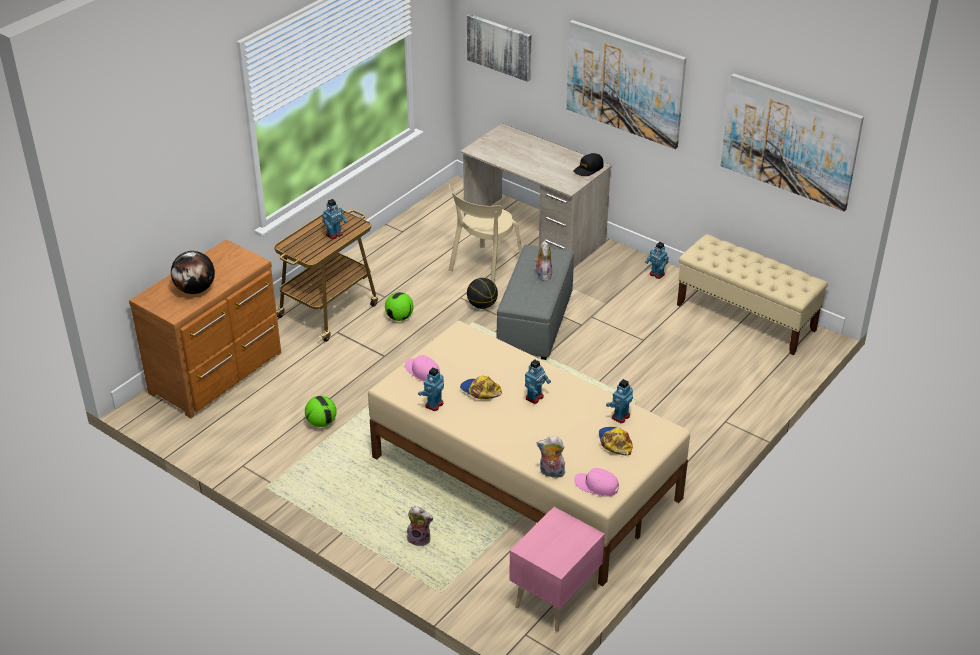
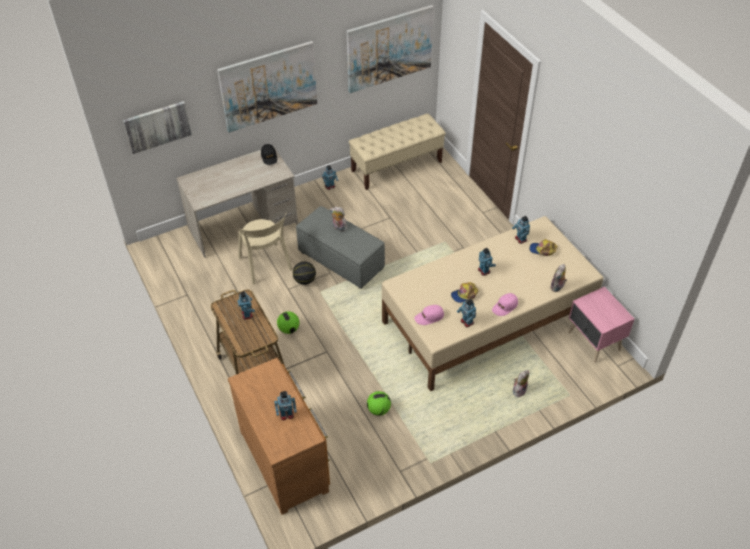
camera: 65 degrees left, 10 degrees up
(195, 290) = (286, 415): globe -> toy robot
(596, 485) = (576, 271): pink cap -> pink cap (504, 307)

